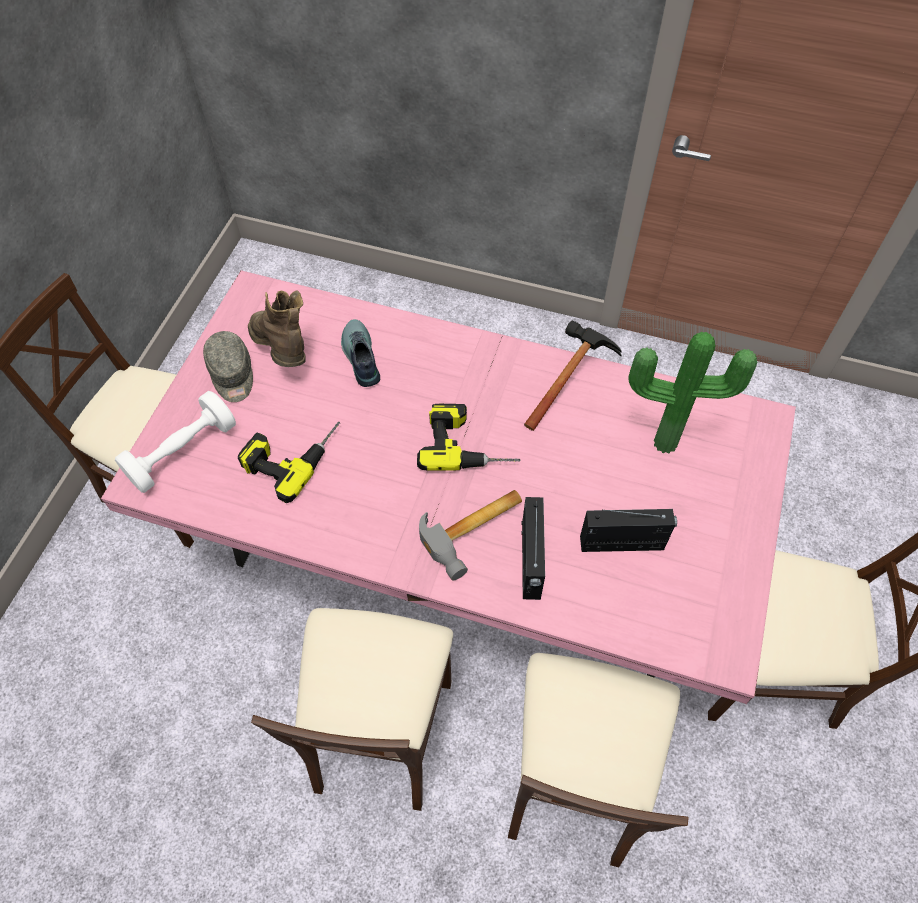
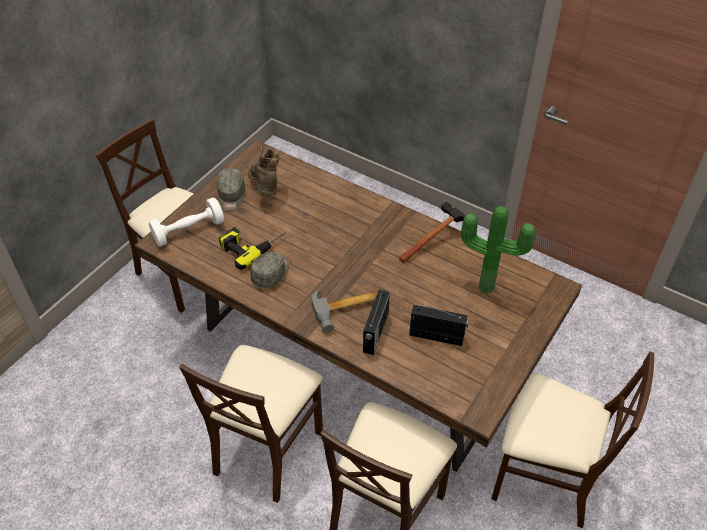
camera: 15 degrees right, 10 degrees down
(338, 497) = (271, 273): none -> grey cap
(359, 357) = (311, 201): shoe -> none
(457, 558) = (352, 358): pink dining table -> brown dining table
(469, 443) = (361, 261): power drill -> none

